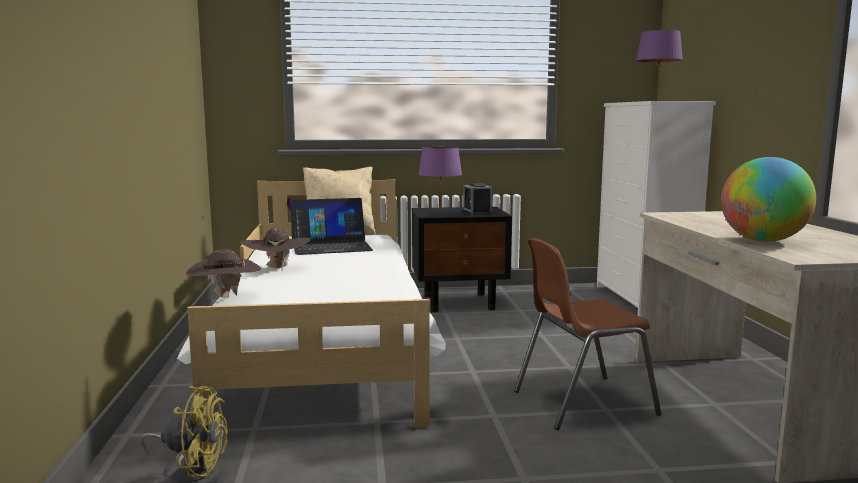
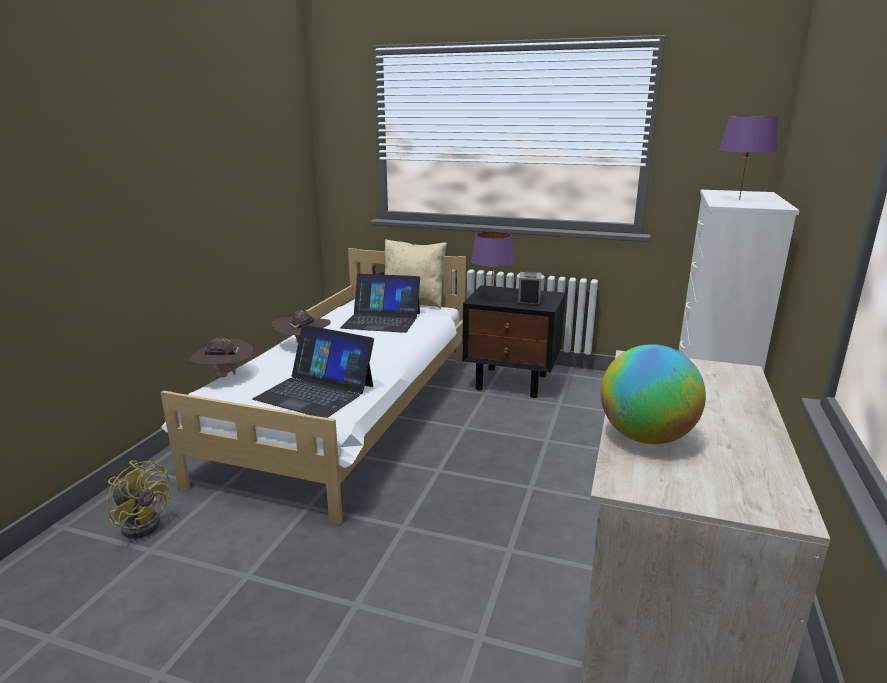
camera: 25 degrees right, 10 degrees up
(355, 295) = (315, 392): none -> laptop
(581, 402) = (495, 534): brown chair -> none

